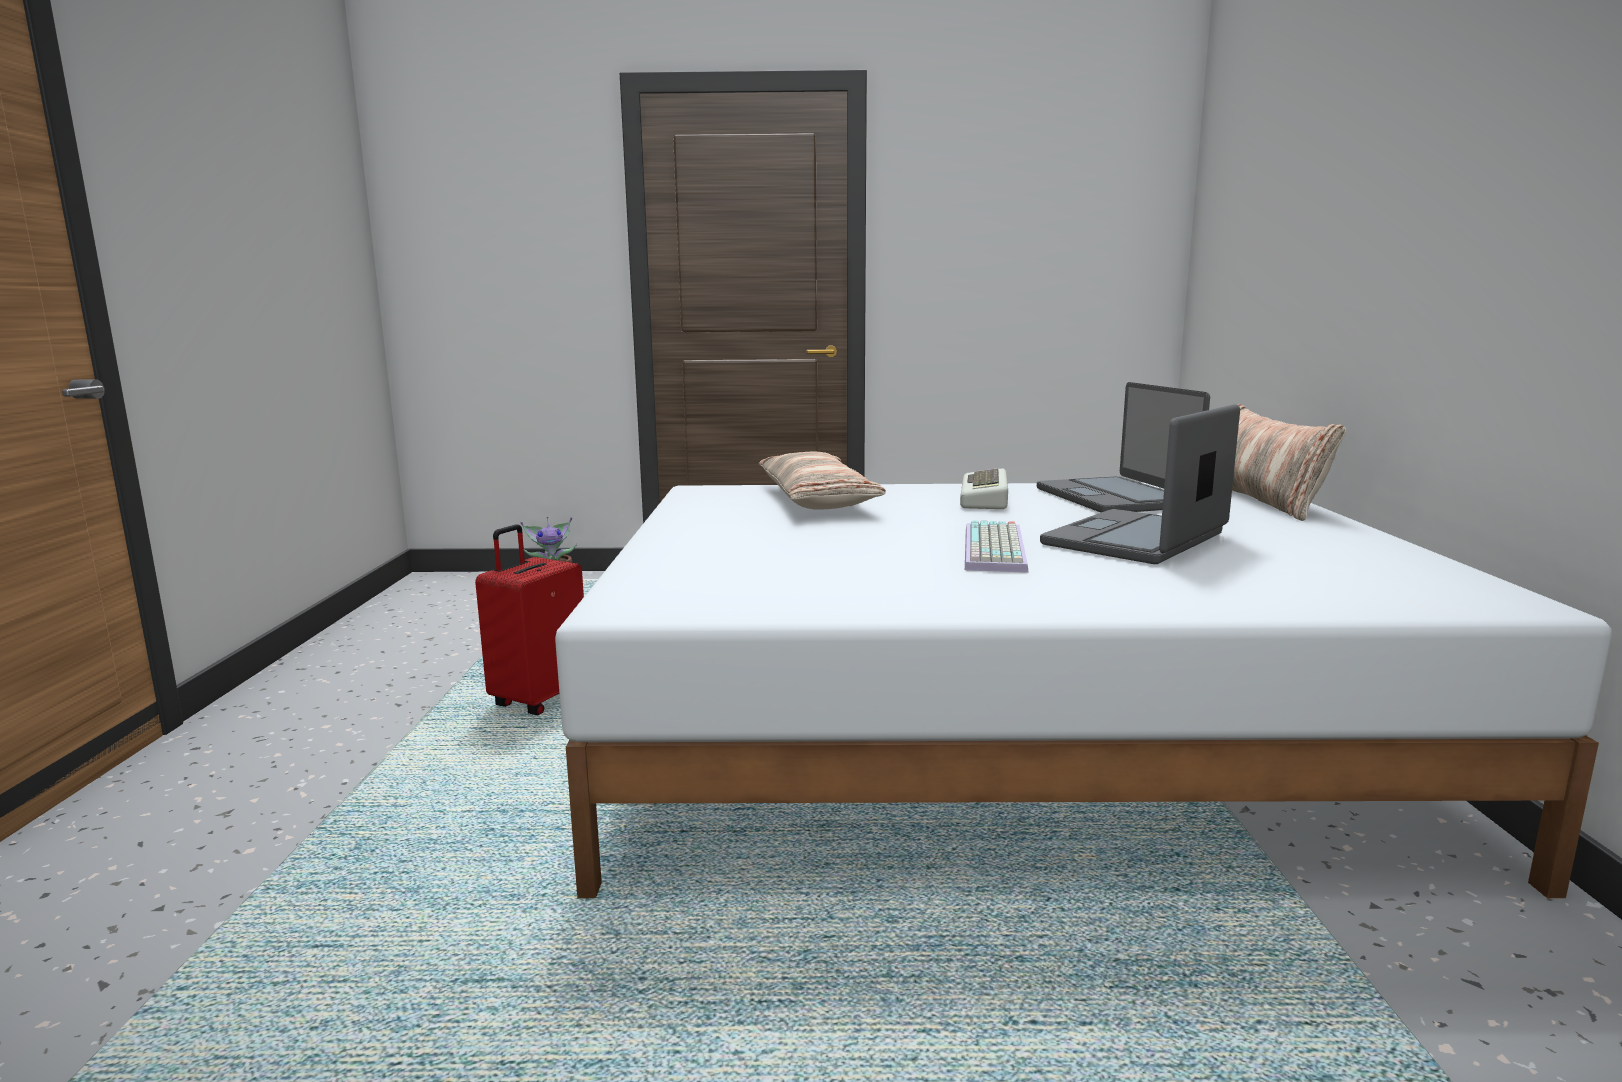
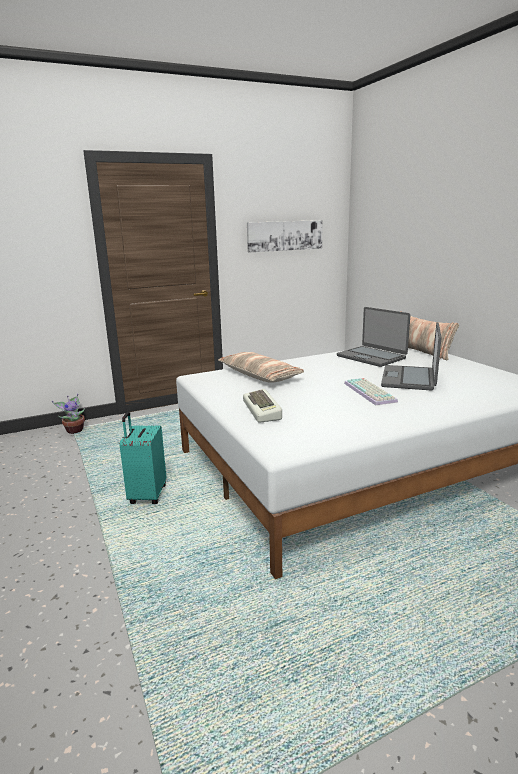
camera: 25 degrees left, 5 degrees up
(539, 699) = (147, 495): red suitcase -> turquoise suitcase
(986, 498) = (326, 364): keyboard -> keyboard (263, 410)
(1023, 240) = (284, 235): none -> picture

